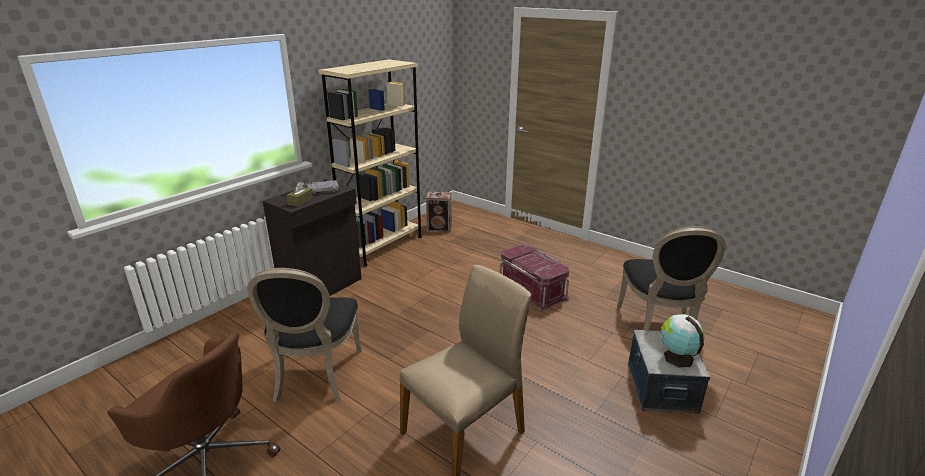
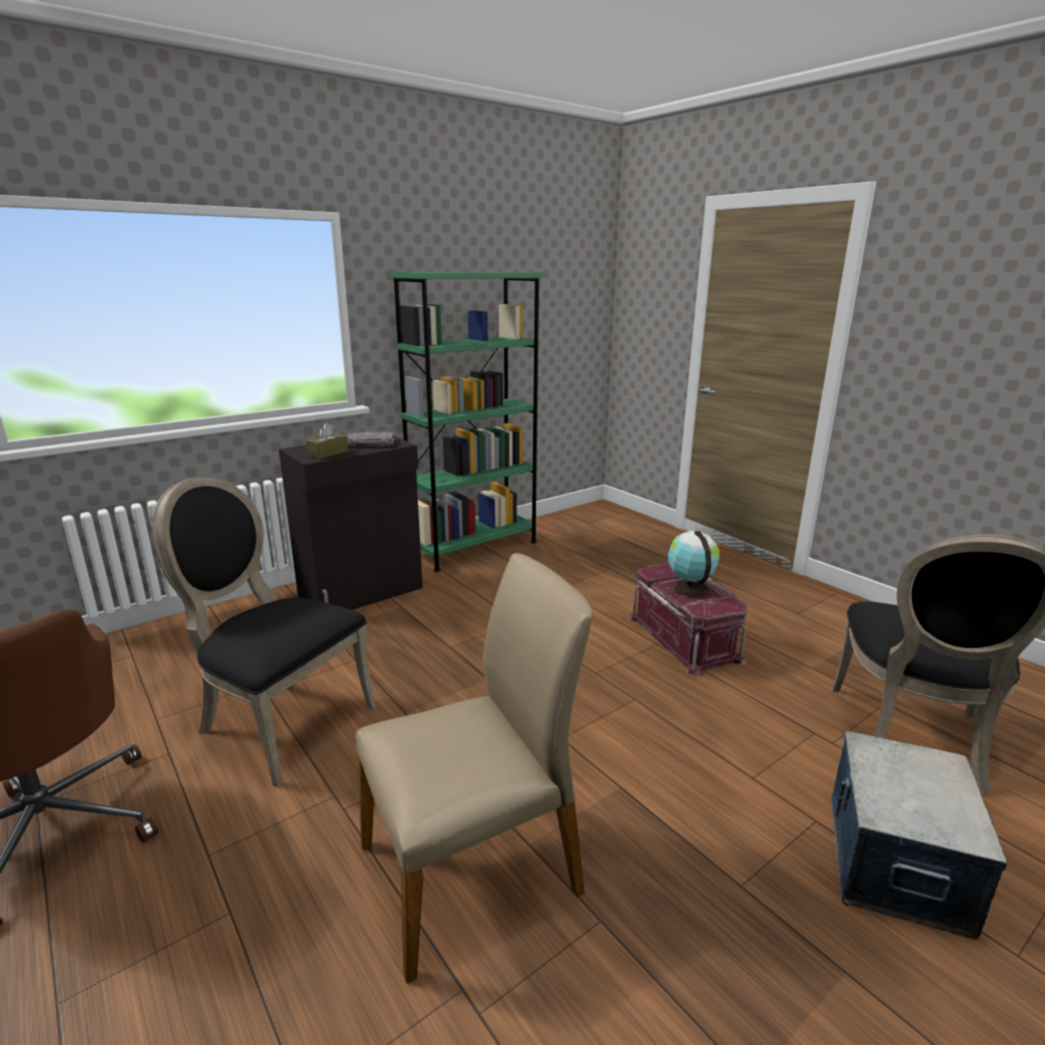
camera: 15 degrees right, 5 degrees down
(314, 377) = (279, 721): black chair -> black chair turned 105 degrees clockwise
(382, 246) = (474, 547): beige bookcase -> green bookcase
(440, 228) = (568, 533): speaker -> none
(676, 357) = (931, 803): globe -> globe (689, 588)

